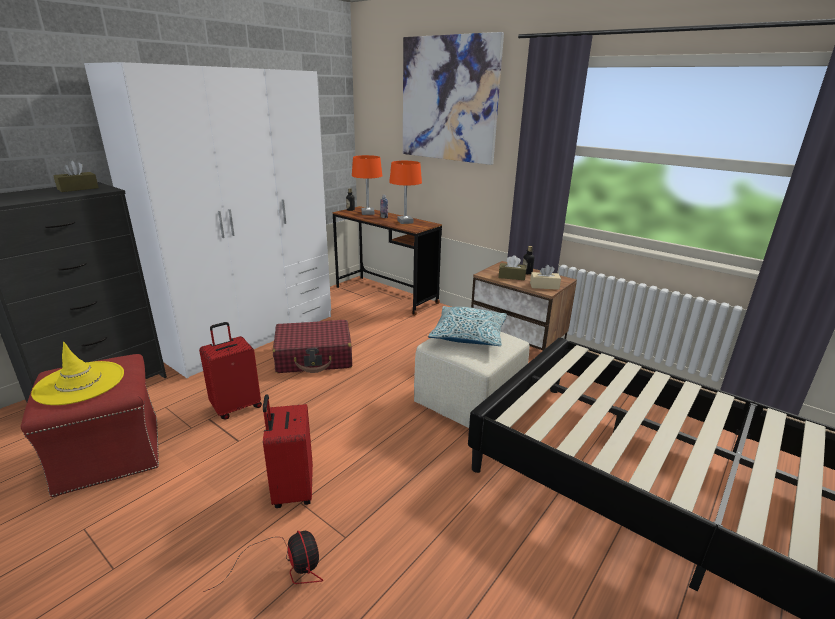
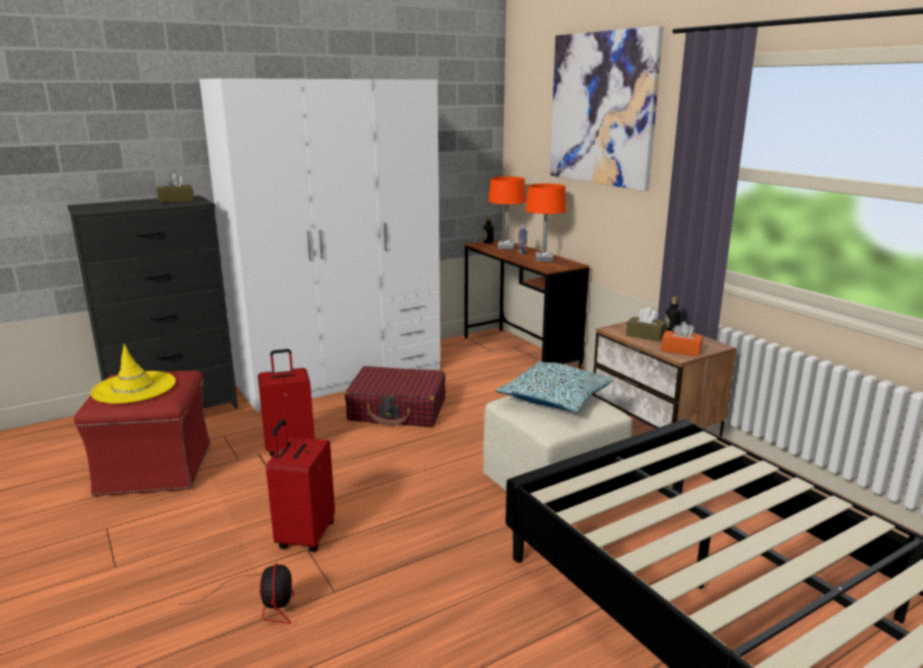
camera: 20 degrees right, 5 degrees down
(544, 286) = (681, 350): beige tissue box -> orange tissue box

